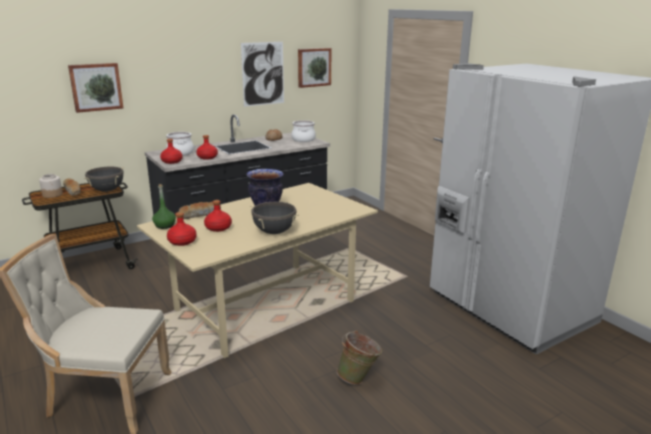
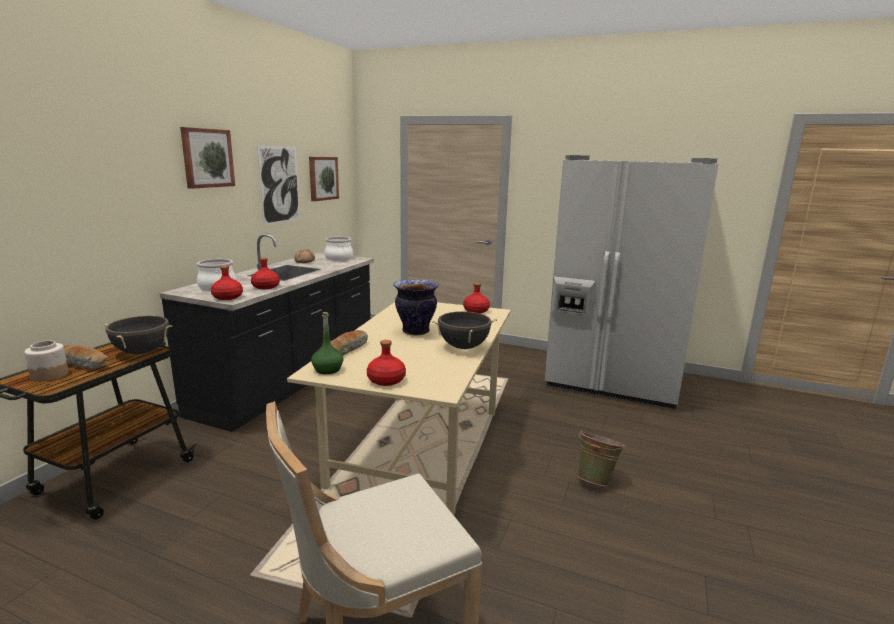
camera: 35 degrees left, 5 degrees down
(96, 87) = (87, 199): picture -> picture (207, 158)
(218, 228) = (397, 357): red bottle -> red bottle (476, 311)

